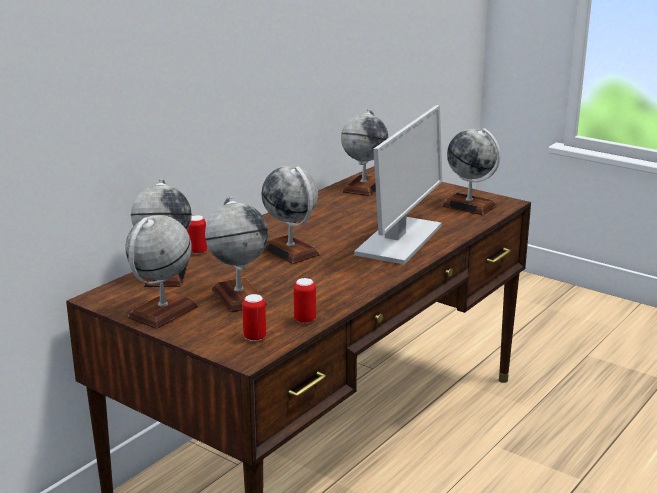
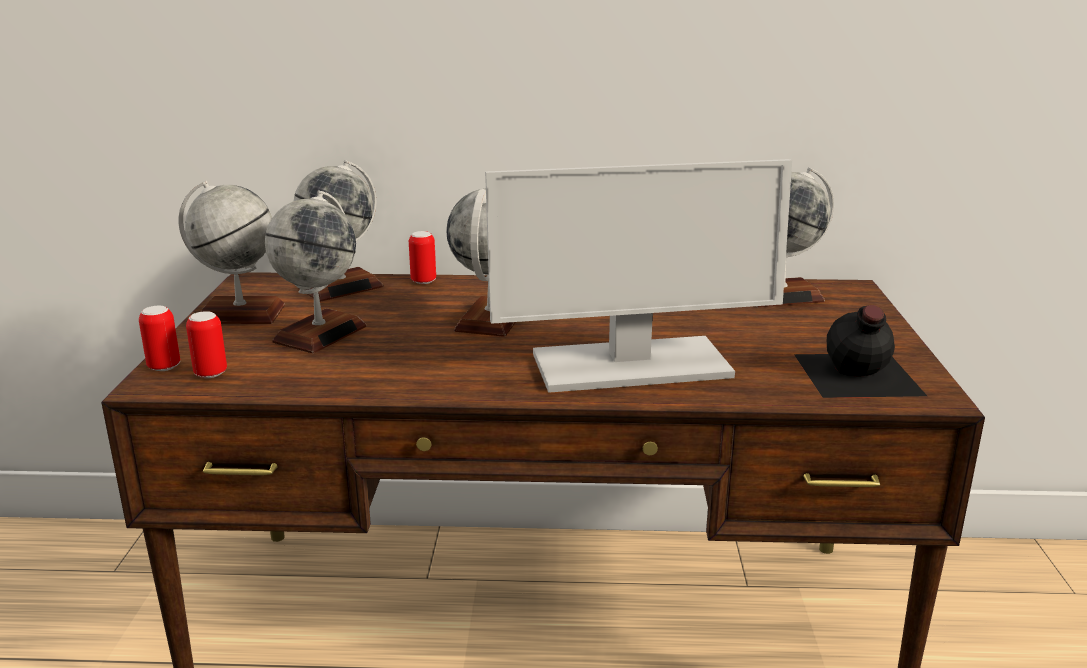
camera: 55 degrees right, 0 degrees up
(305, 320) = (287, 385): can -> can (164, 367)
(469, 206) = (856, 375): globe -> black bottle

